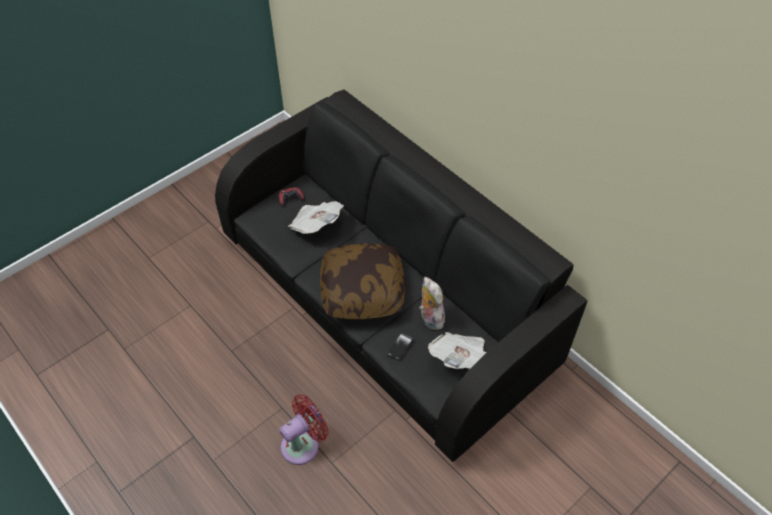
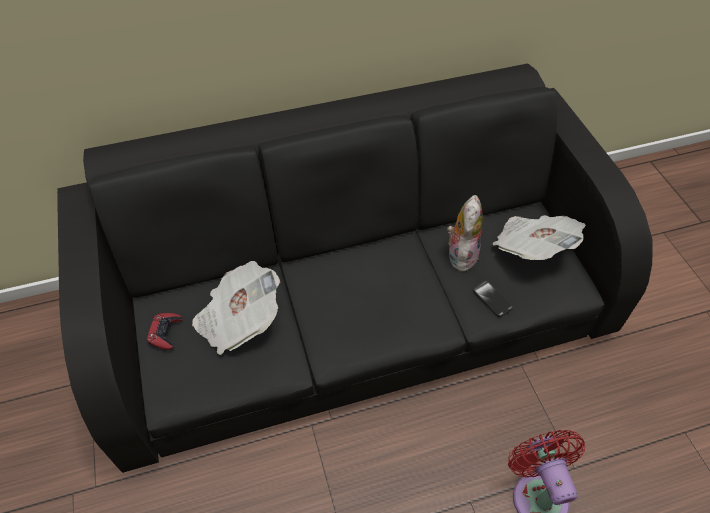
camera: 65 degrees left, 0 degrees up
(362, 291) = (385, 307): pillow -> none
(429, 318) = (460, 254): plush toy -> plush toy turned 105 degrees clockwise

